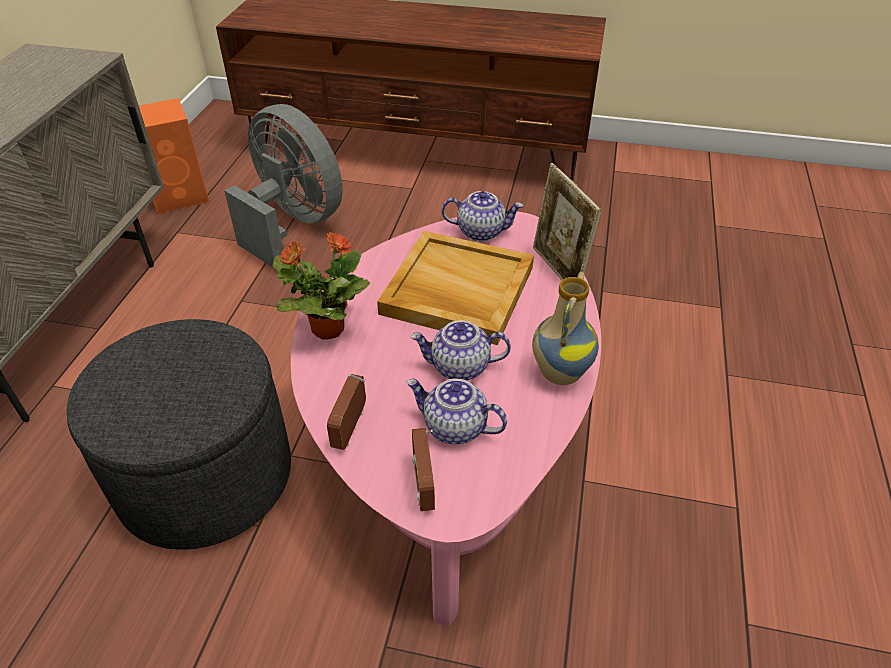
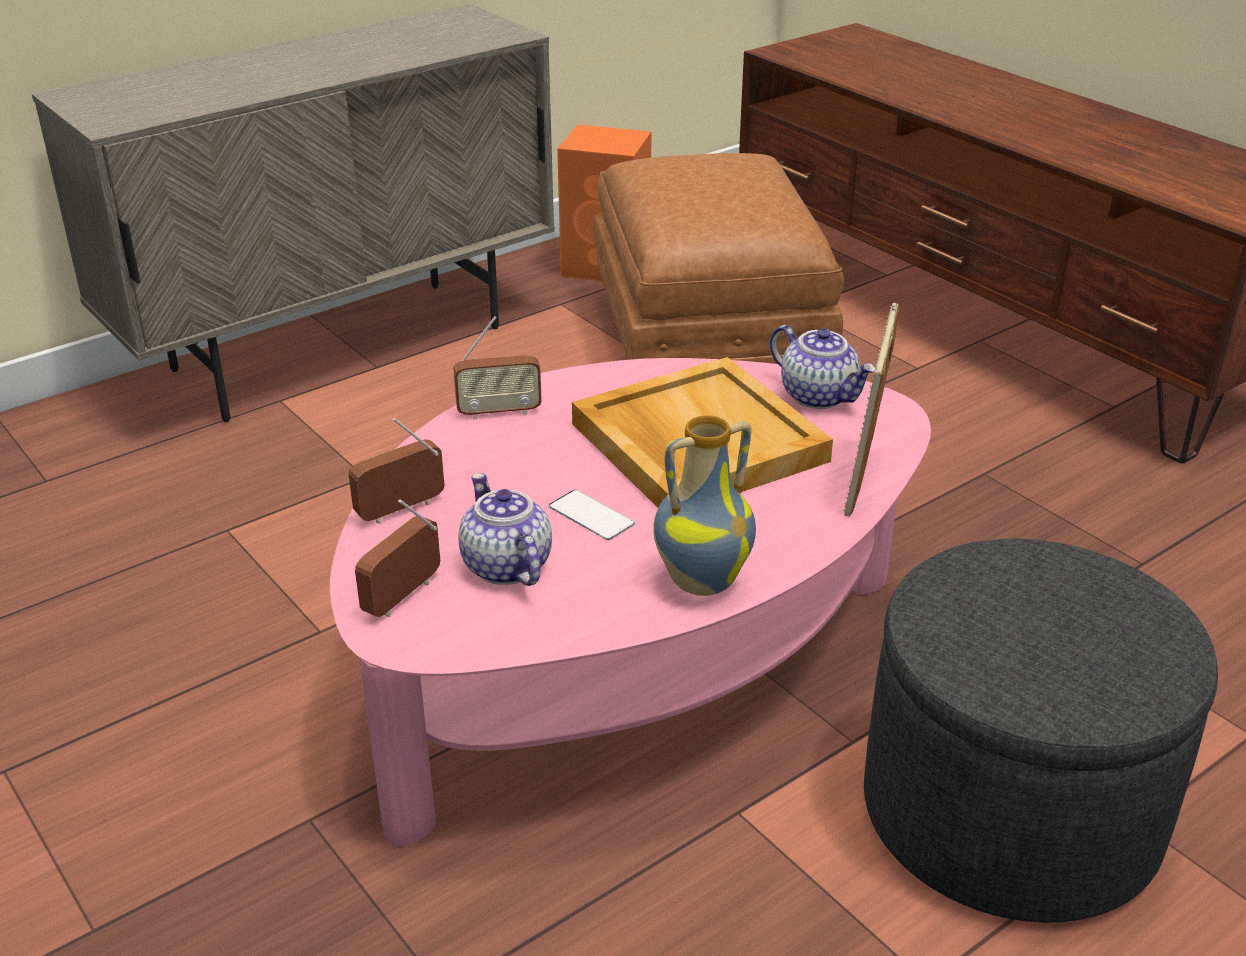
camera: 40 degrees right, 10 degrees down
(205, 476) = (323, 557): grey ottoman -> grey ottoman (1010, 811)
(293, 224) = (705, 349): grey fan -> brown ottoman
(326, 329) = (499, 412): potted plant -> radio
(459, 367) = (591, 515): teapot -> phone

